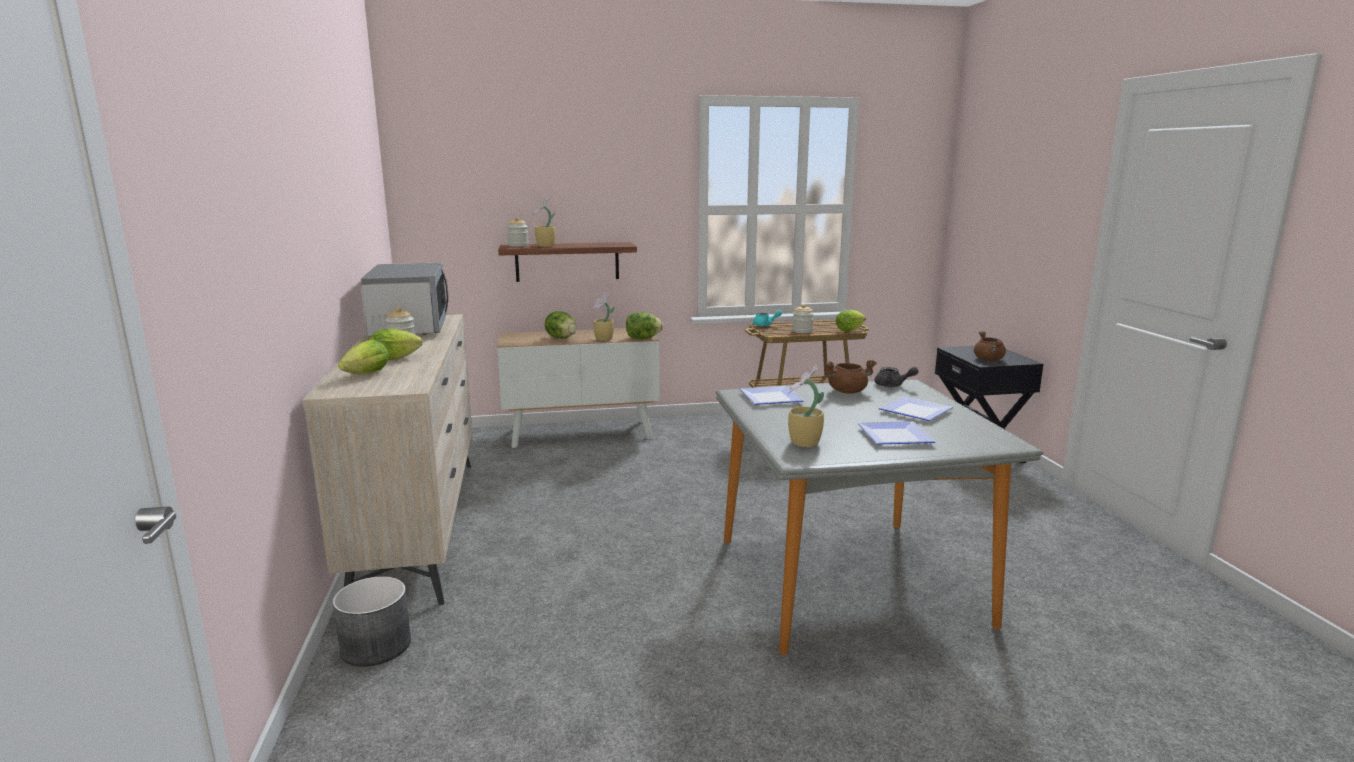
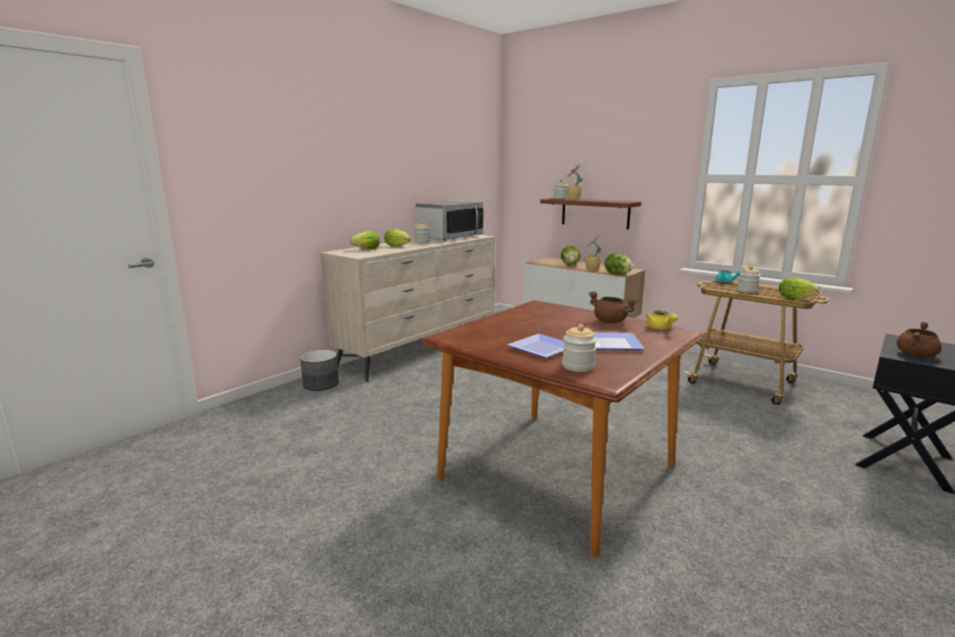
camera: 50 degrees right, 0 degrees up
(772, 397) = (548, 311): plate -> none
(804, 443) = (477, 333): potted plant -> none
(850, 581) = (558, 473): grey dining table -> brown dining table
(892, 385) = (660, 328): grey teapot -> yellow teapot
(963, 440) = (578, 366): none -> jar

